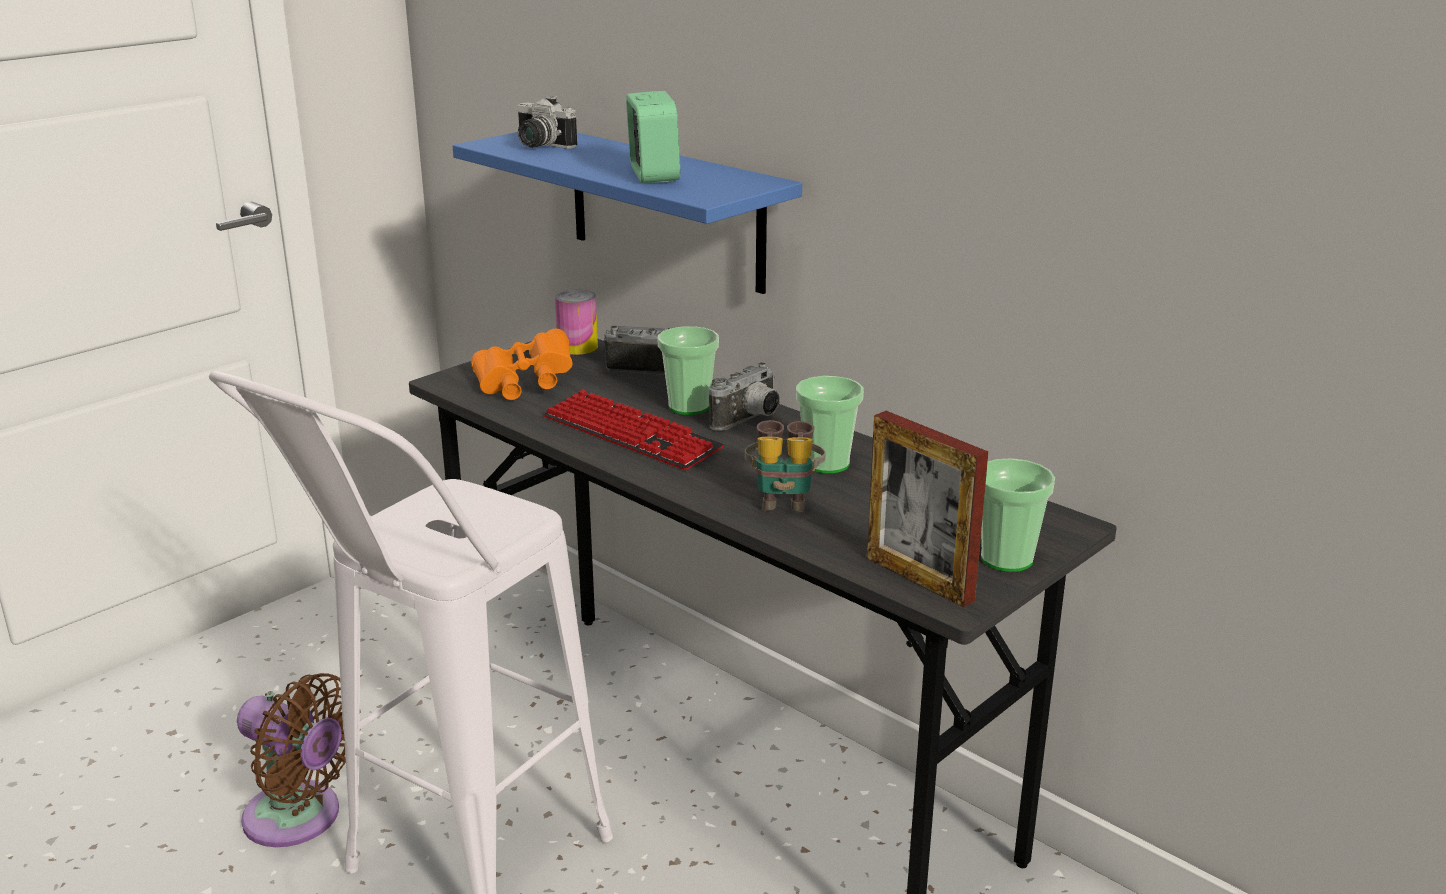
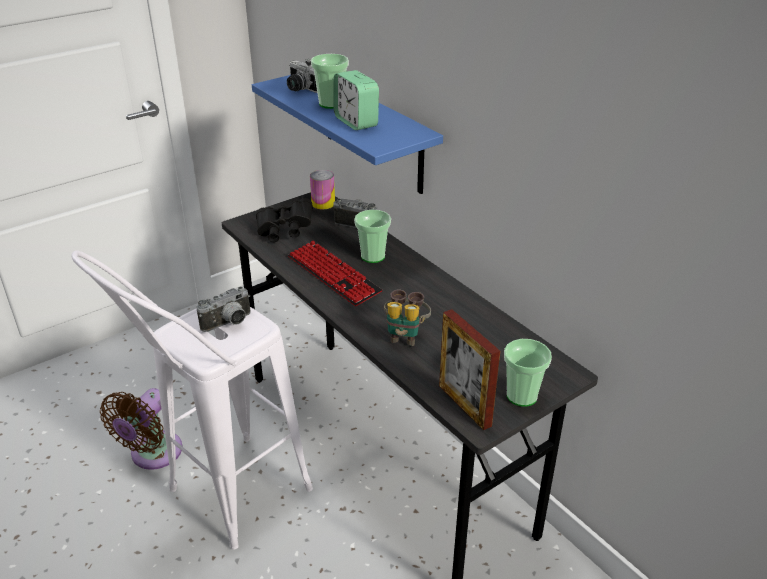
camera: 10 degrees right, 10 degrees up
(299, 819) = (152, 454): brown fan -> brown fan turned 75 degrees clockwise
(524, 385) = (284, 231): orange binoculars -> black binoculars
(653, 175) = (356, 122): alarm clock -> alarm clock turned 150 degrees clockwise
(750, 420) = (405, 270): camera -> camera (229, 324)
(827, 463) = (439, 309): cup -> cup (331, 104)

